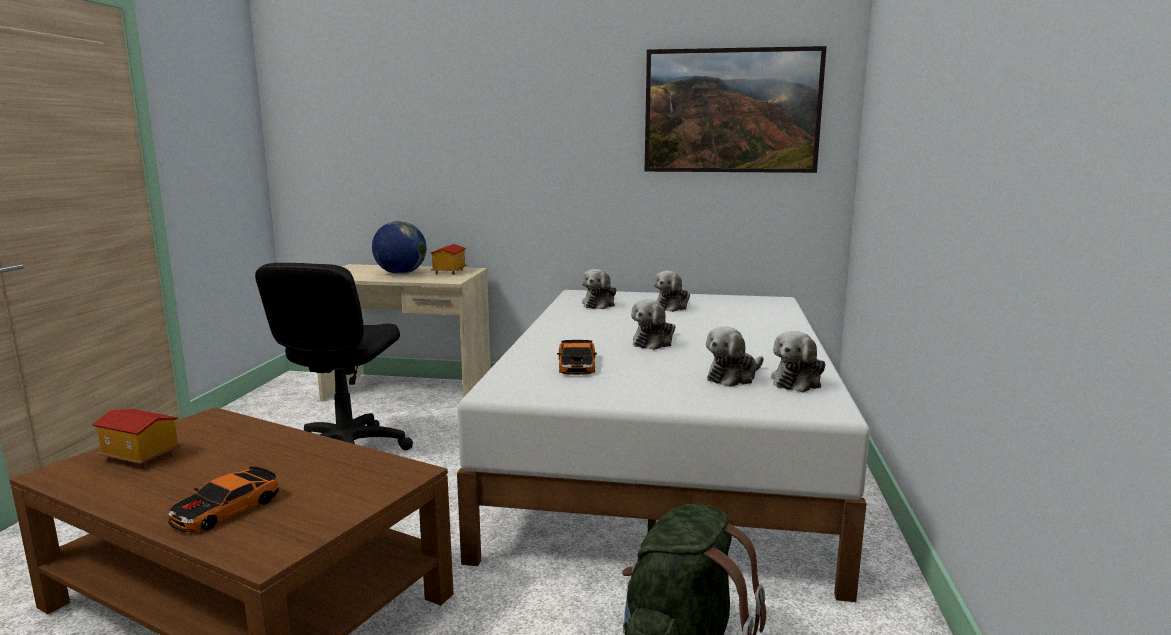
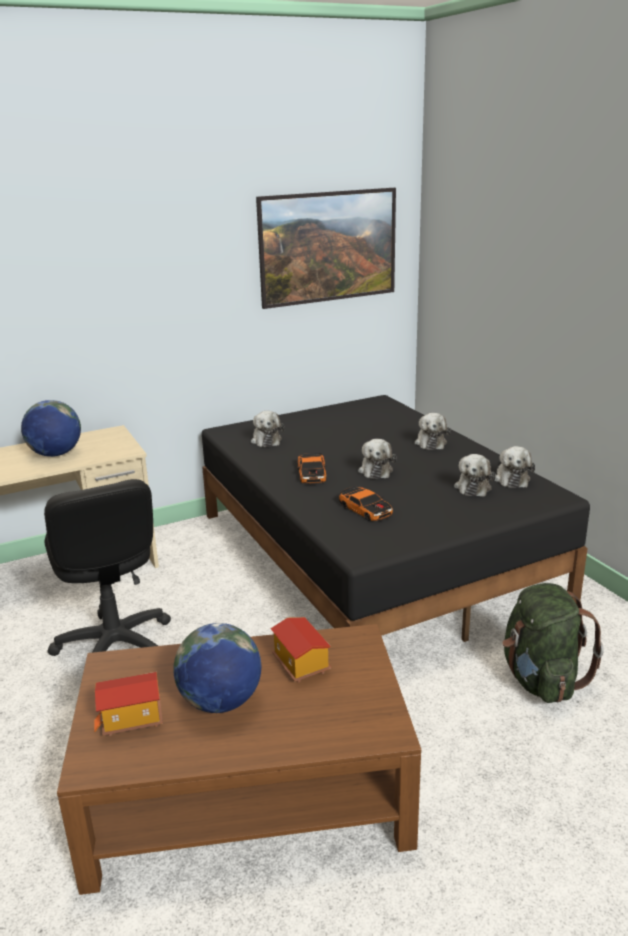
camera: 35 degrees left, 10 degrees up
(212, 471) = (220, 702): none -> globe
(226, 509) = (298, 721): toy car -> toy car (312, 474)
(449, 271) = (99, 439): toy house -> toy house (300, 665)
(666, 461) = (372, 556): white bed -> black bed
(672, 306) = (324, 428): plush toy -> plush toy (430, 442)

